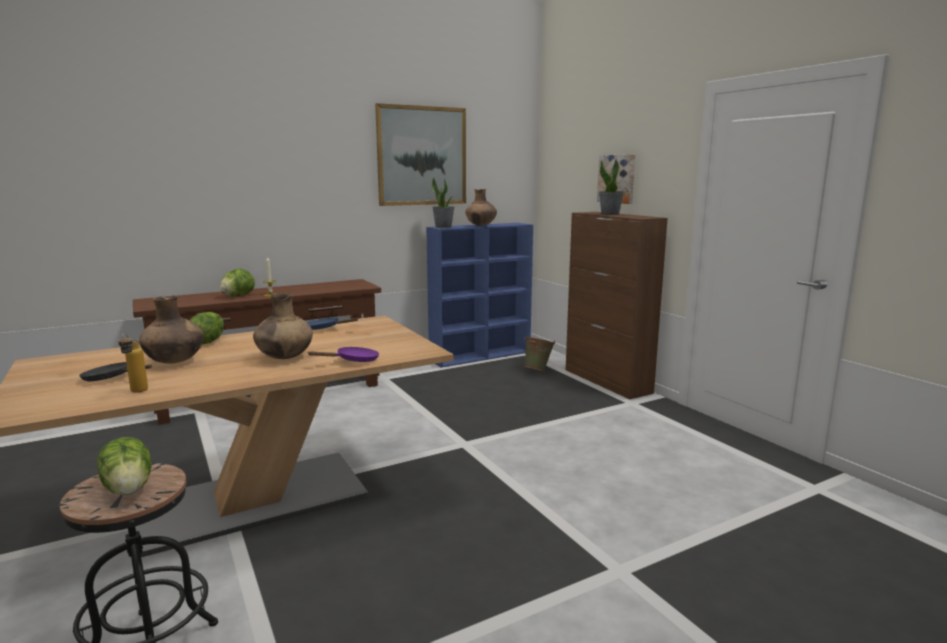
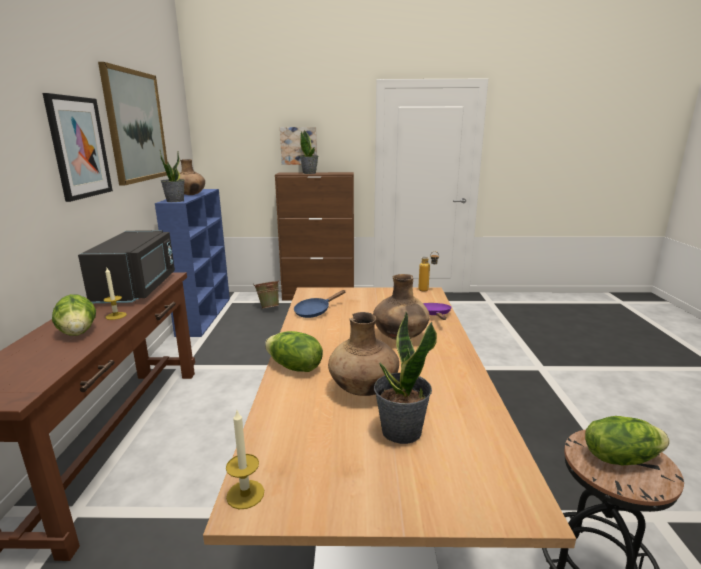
camera: 60 degrees left, 5 degrees up
(46, 359) = (245, 494): none -> candle
(112, 378) = (401, 431): black frying pan -> potted plant
(136, 392) = (468, 415): bottle -> bottle (427, 290)
(328, 287) = (138, 288): none -> black microwave
(330, 171) = (79, 147): none -> picture

